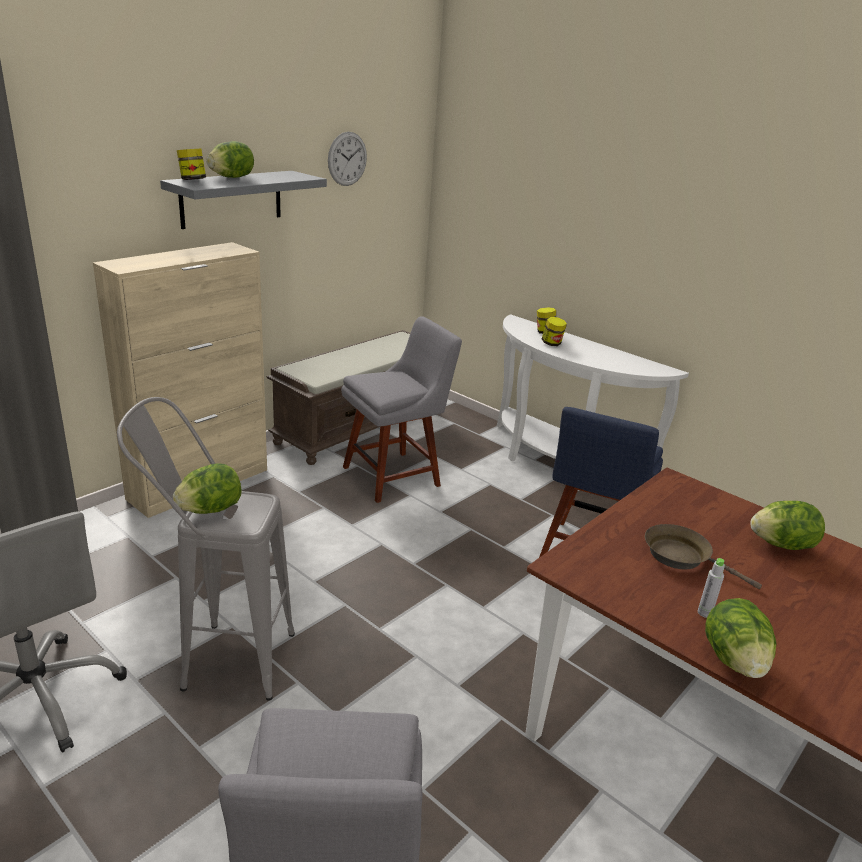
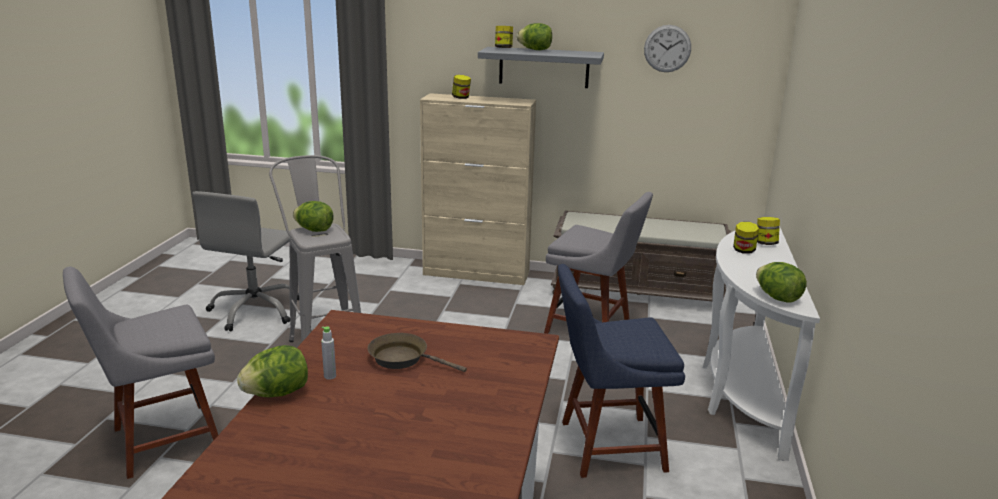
camera: 60 degrees right, 5 degrees down
(157, 259) = (461, 98): none -> jar
(682, 557) = (403, 359): brown frying pan -> brown frying pan turned 75 degrees counterclockwise
(781, 545) = (478, 401): lettuce -> lettuce (777, 298)

